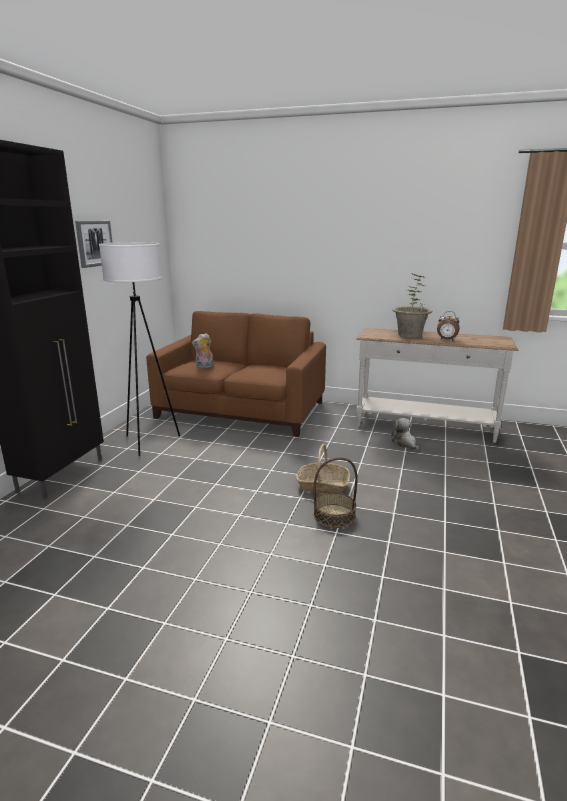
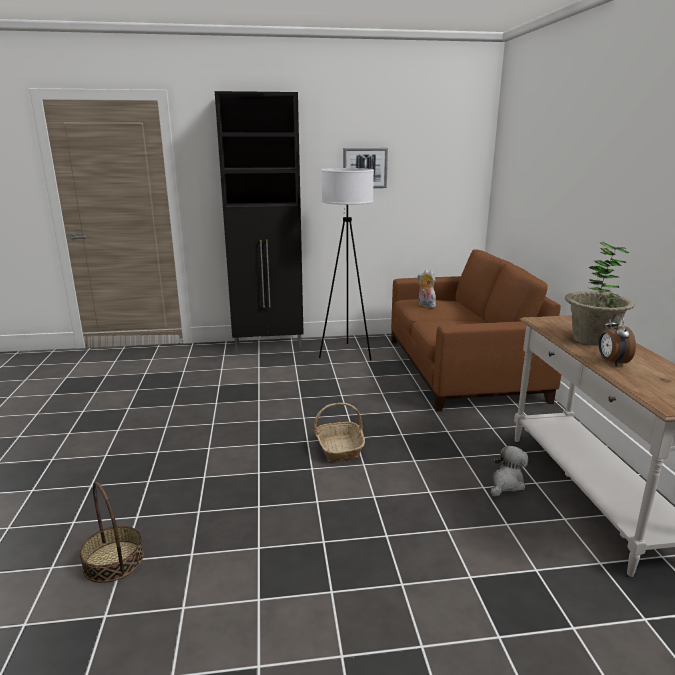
camera: 65 degrees right, 0 degrees up
(334, 515) = (287, 465): basket -> basket (114, 561)

